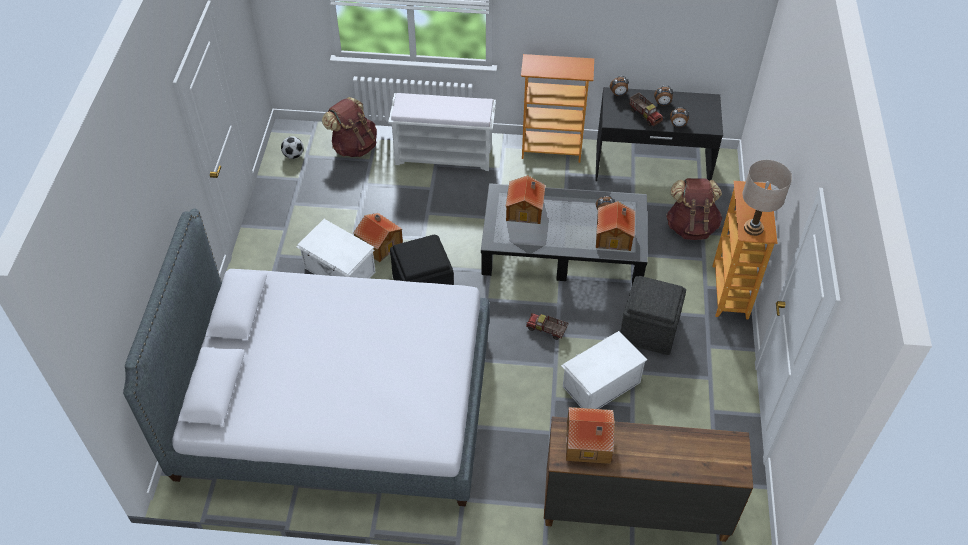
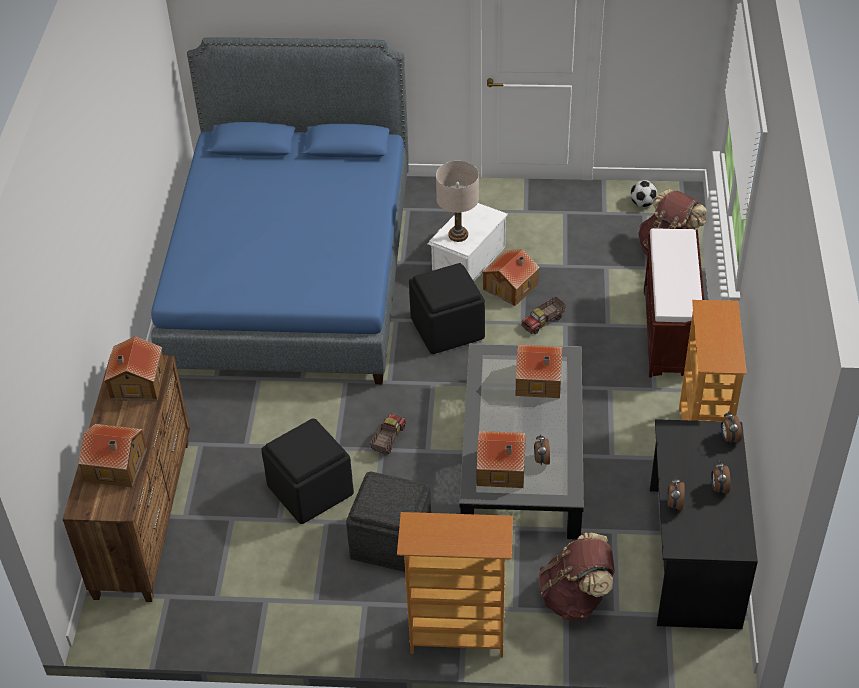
camera: 90 degrees right, 5 degrees down
(335, 404) = (292, 274): grey bed -> blue bed
(445, 155) = (669, 333): white bench -> brown bench
(600, 384) = (309, 489): white storage box -> black ottoman
(645, 115) = (689, 467): toy truck -> toy truck (543, 322)
(689, 450) = (116, 466): none -> toy house
(753, 228) = (423, 530): beige table lamp -> beige table lamp (458, 235)

